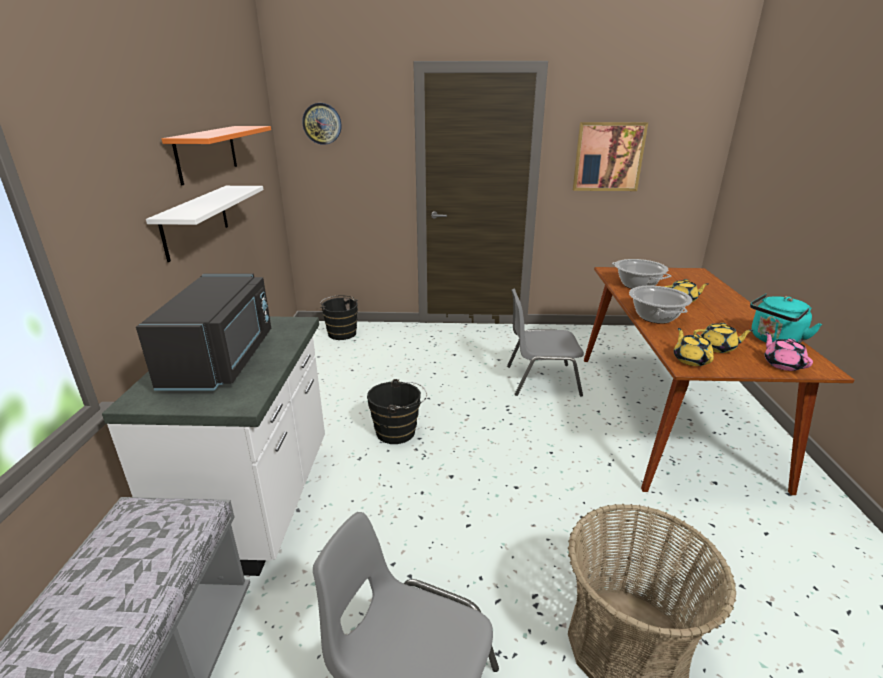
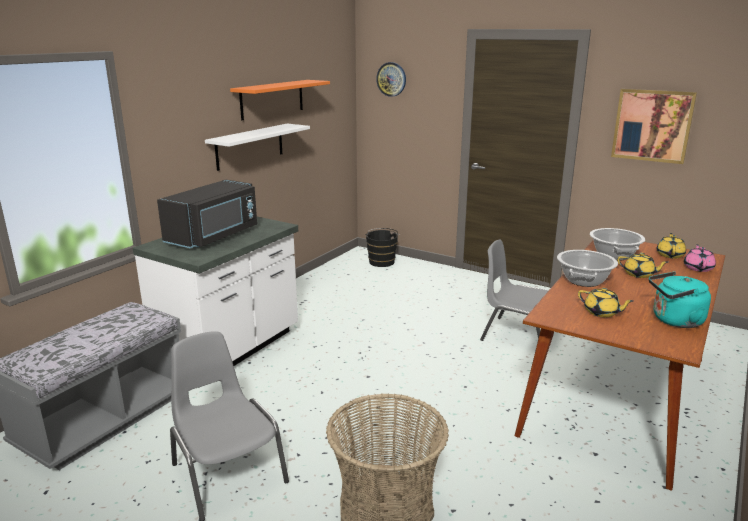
camera: 30 degrees right, 5 degrees down
(399, 432) = (358, 339): black bucket -> none
(690, 360) = (557, 314): yellow teapot -> yellow teapot (670, 255)
(782, 364) = (644, 337): pink teapot -> pink teapot (698, 268)

